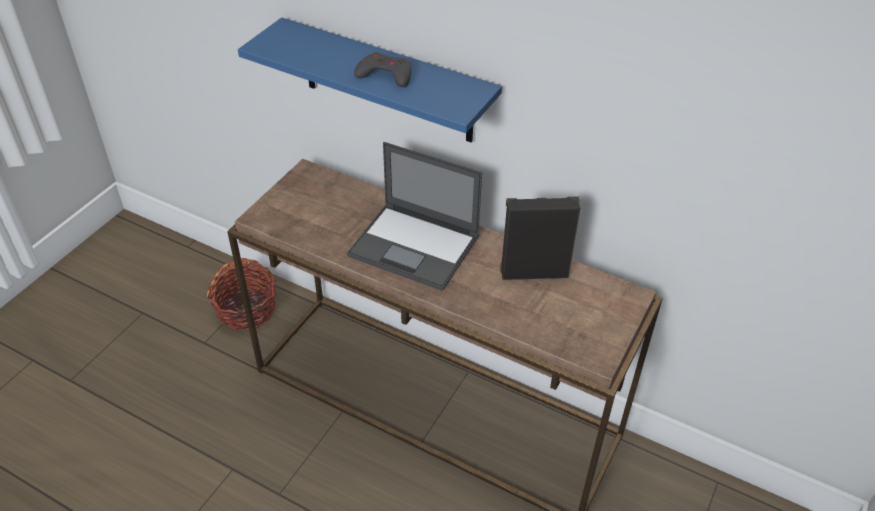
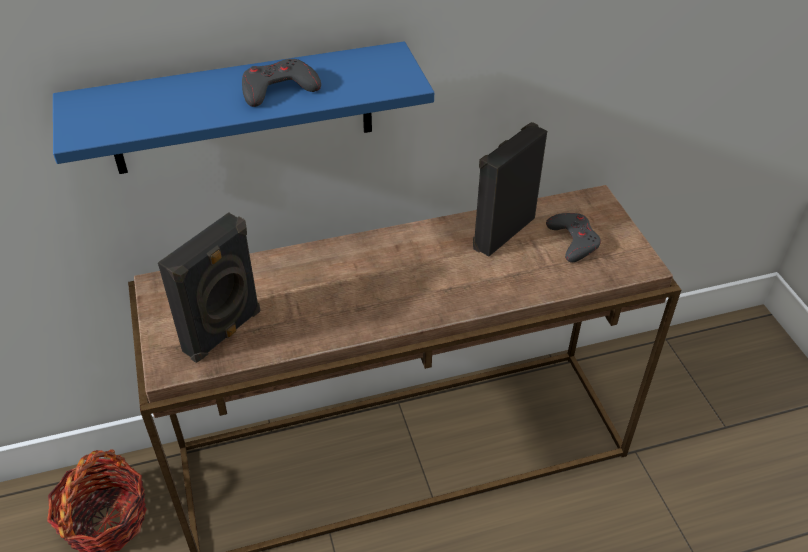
camera: 45 degrees left, 0 degrees up
(304, 218) = (224, 332): none -> black speaker
(415, 246) = (374, 281): laptop -> none
(573, 309) = (573, 240): none -> grey game controller

